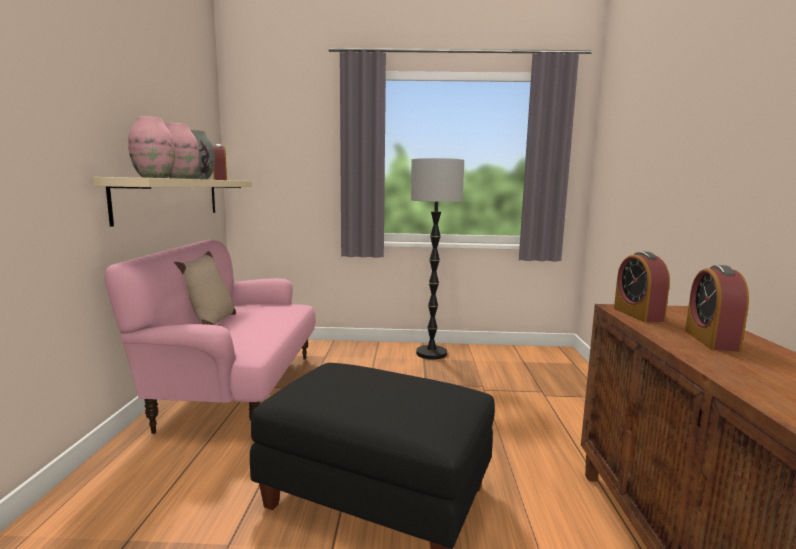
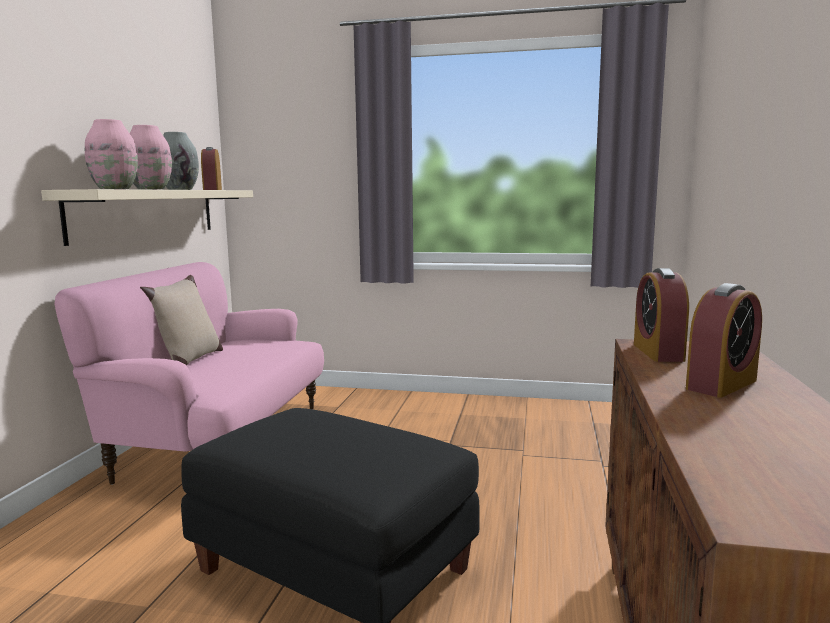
camera: 10 degrees right, 0 degrees up
(431, 353) = (473, 408): floor lamp -> none
(711, 340) = (721, 384): alarm clock -> alarm clock turned 150 degrees counterclockwise

